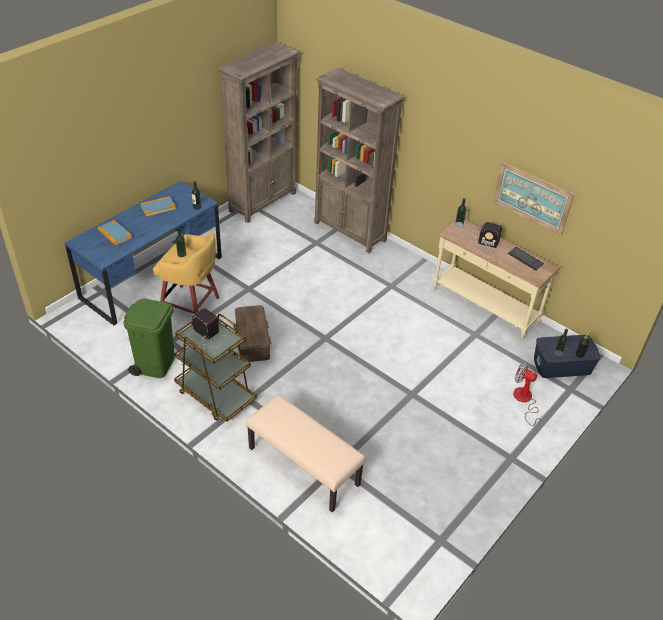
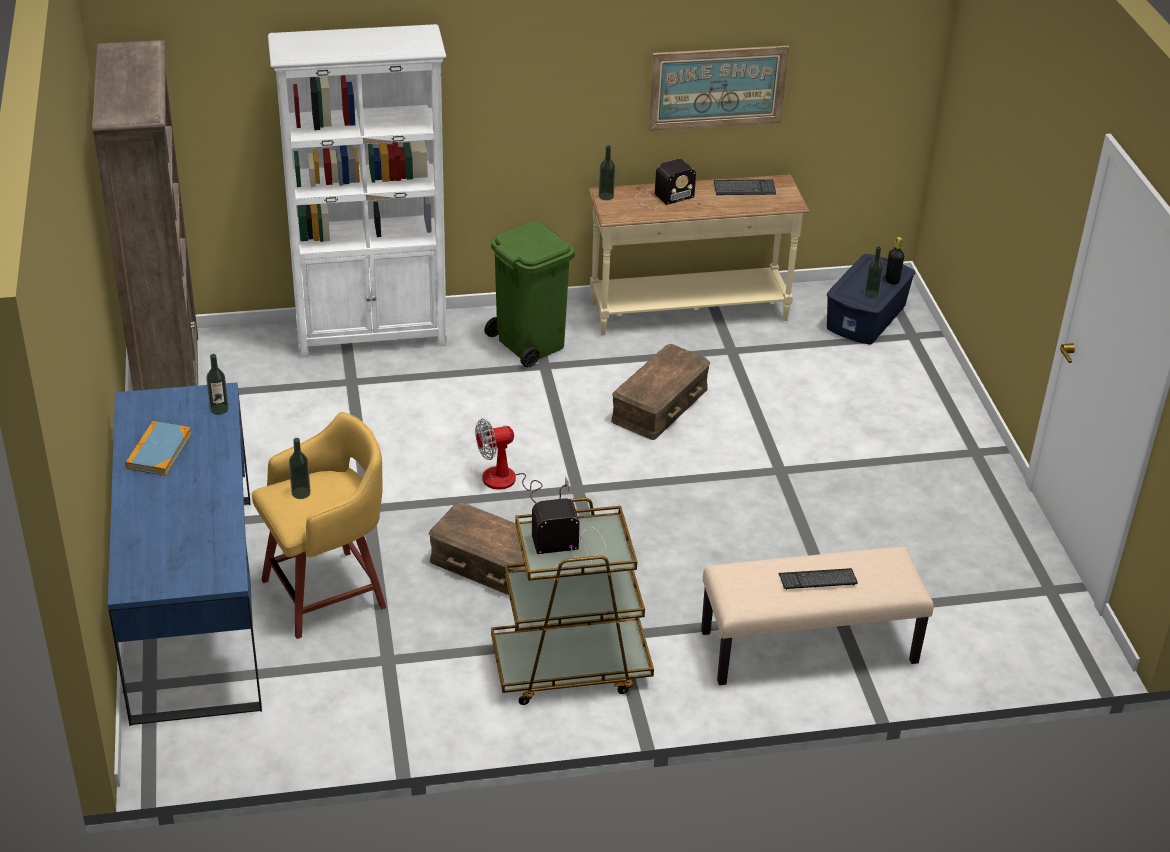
camera: 50 degrees left, 5 degrees down
(115, 234) = (167, 533): book -> none
(155, 364) = (420, 703): green trash can -> green trash can (529, 342)
(302, 434) = (817, 580): none -> keyboard
(350, 232) = (372, 335): brown bookcase -> white bookcase
(409, 333) = (660, 405): none -> brown storage box
(524, 400) = (893, 383): fan -> fan (510, 483)

